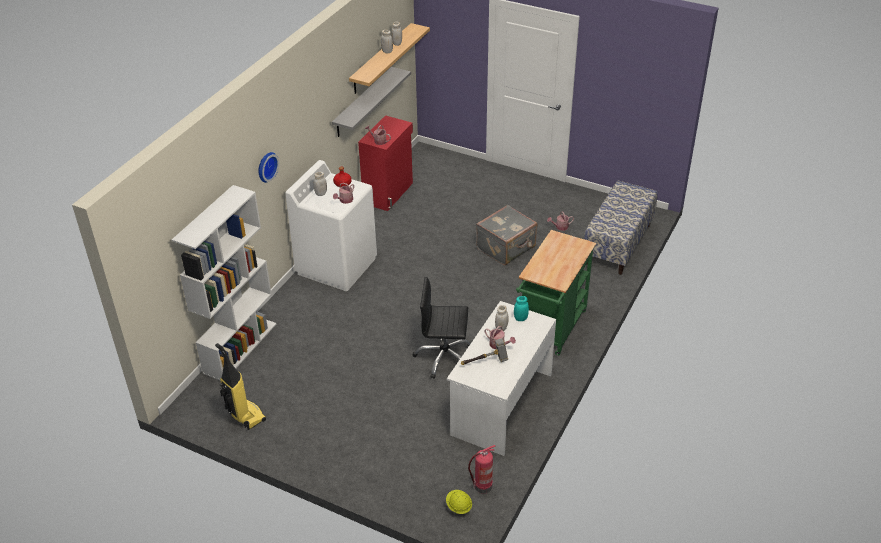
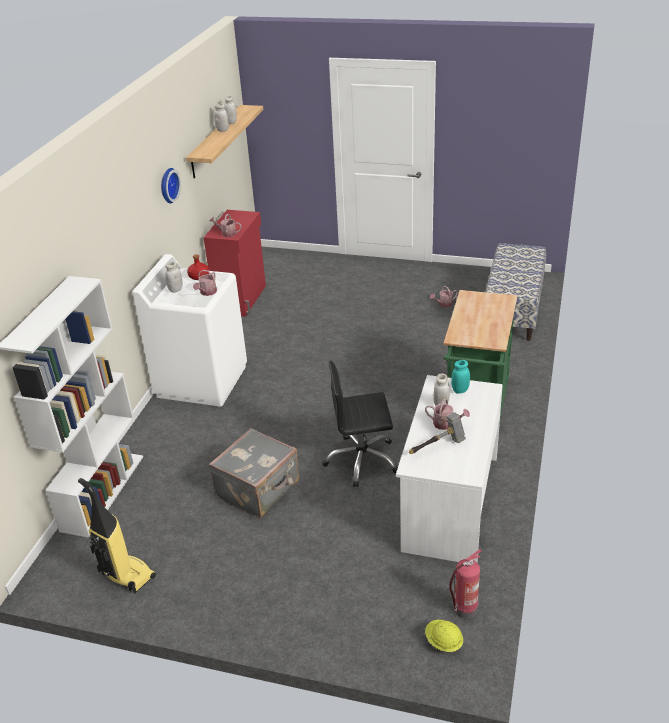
camera: 10 degrees left, 5 degrees down
(266, 166) = (106, 256): wall clock -> wall clock (167, 185)
(363, 102) = (203, 191): grey shelf -> none
(507, 248) = (393, 333): grey suitcase -> grey suitcase (259, 490)

